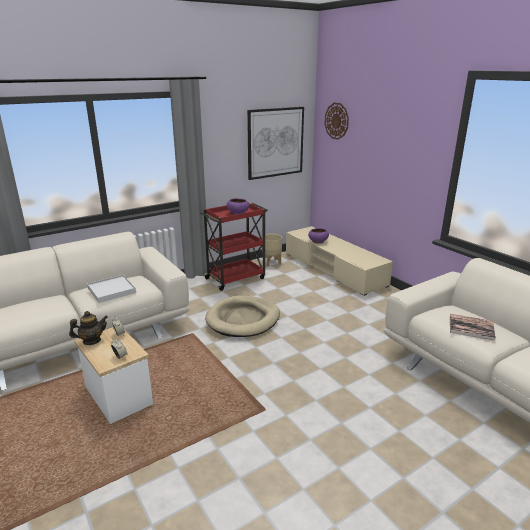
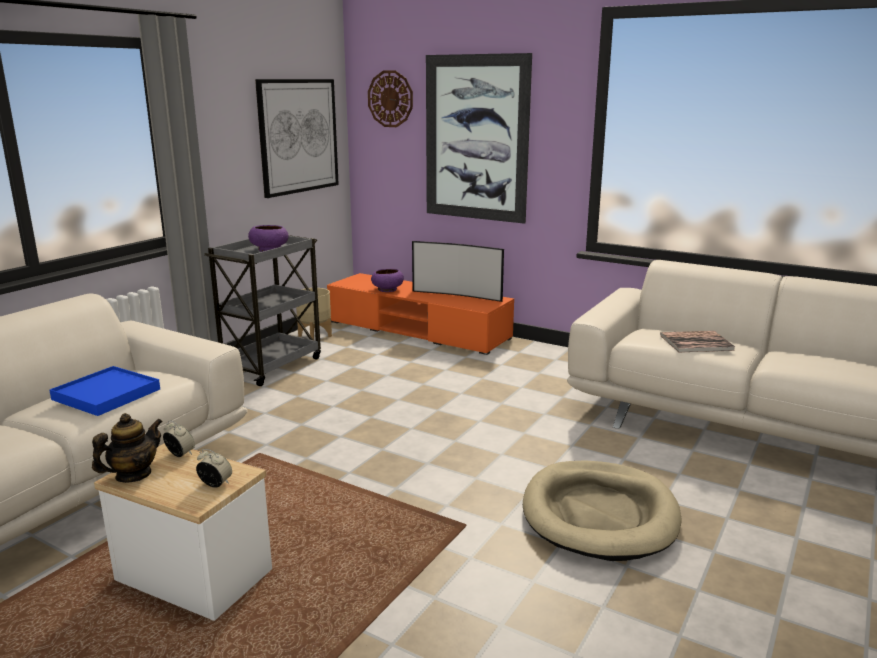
camera: 25 degrees left, 5 degrees down
(111, 290) = (106, 394): white tray -> blue tray
(236, 278) = (272, 365): red cart -> grey cart
(243, 319) = (331, 417): beige dog bed -> beige dog bed (599, 514)
(333, 269) = (417, 330): beige tv stand -> orange tv stand
(358, 252) = (457, 295): none -> television
(381, 153) = (476, 138): none -> picture

